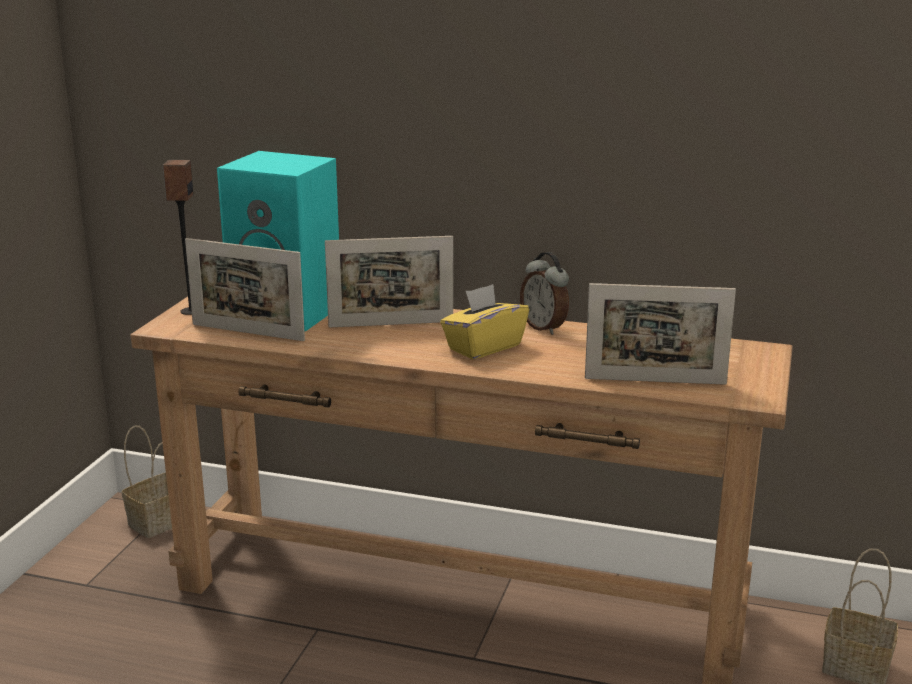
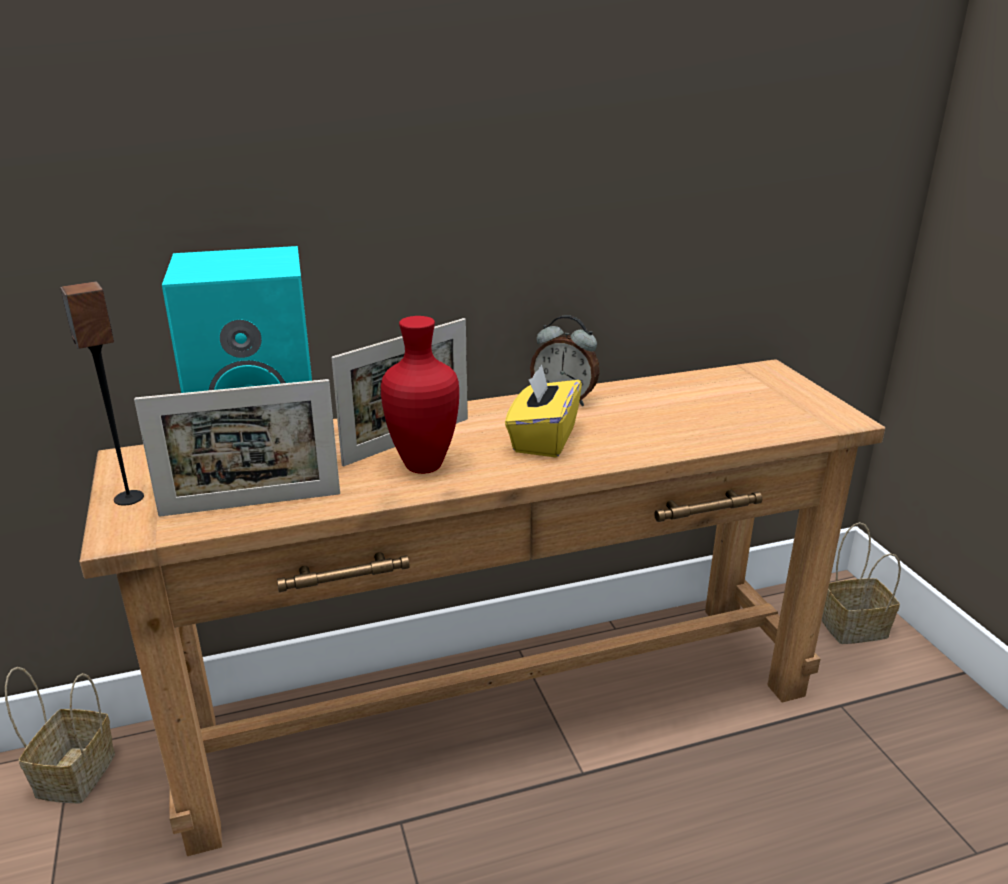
camera: 35 degrees left, 5 degrees up
(375, 341) = (422, 467): none -> red vase
(655, 381) = (745, 427): picture frame -> none

